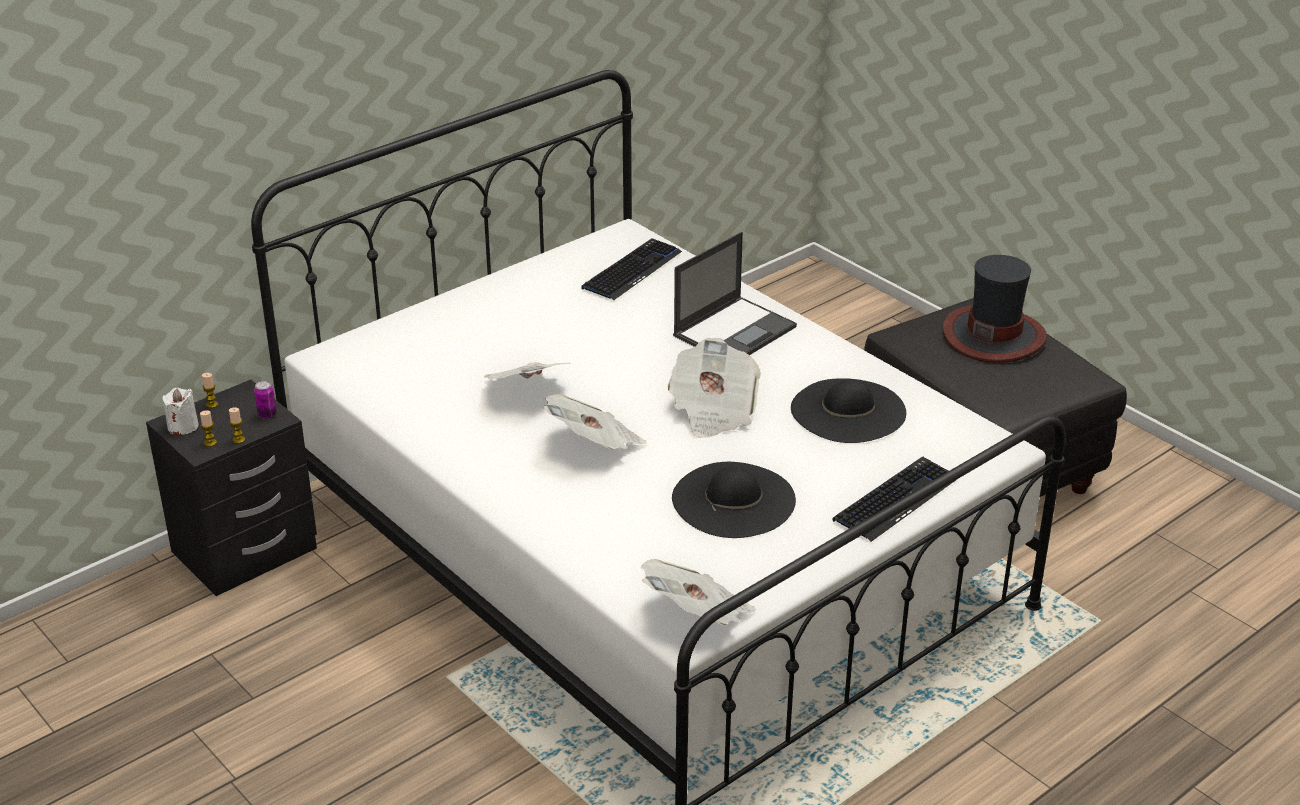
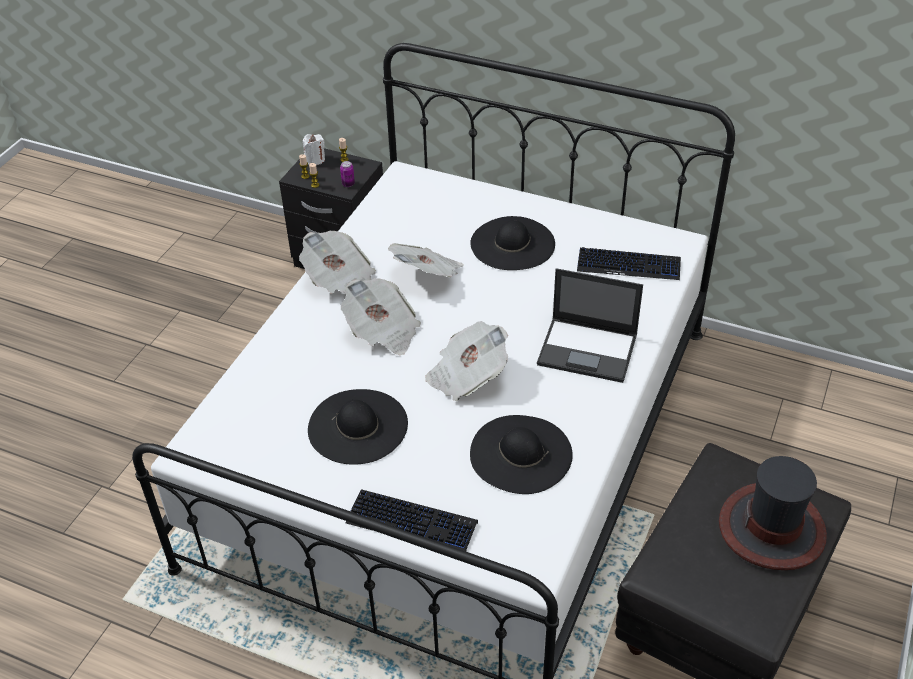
camera: 65 degrees right, 10 degrees up
(529, 324) = (512, 244): none -> black hat
(698, 615) = (211, 454): newspaper -> newspaper (340, 280)

